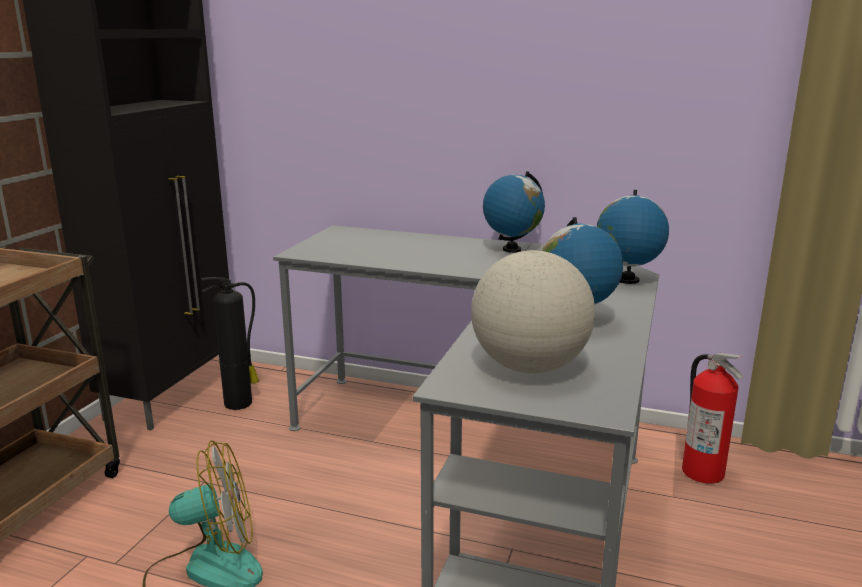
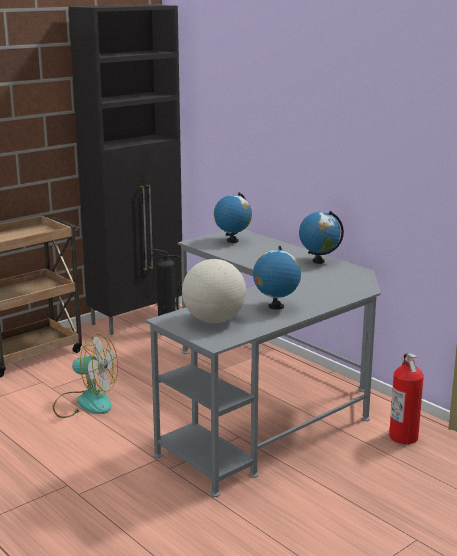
camera: 30 degrees right, 0 degrees up
(627, 280) = (351, 292): globe -> globe (232, 241)

